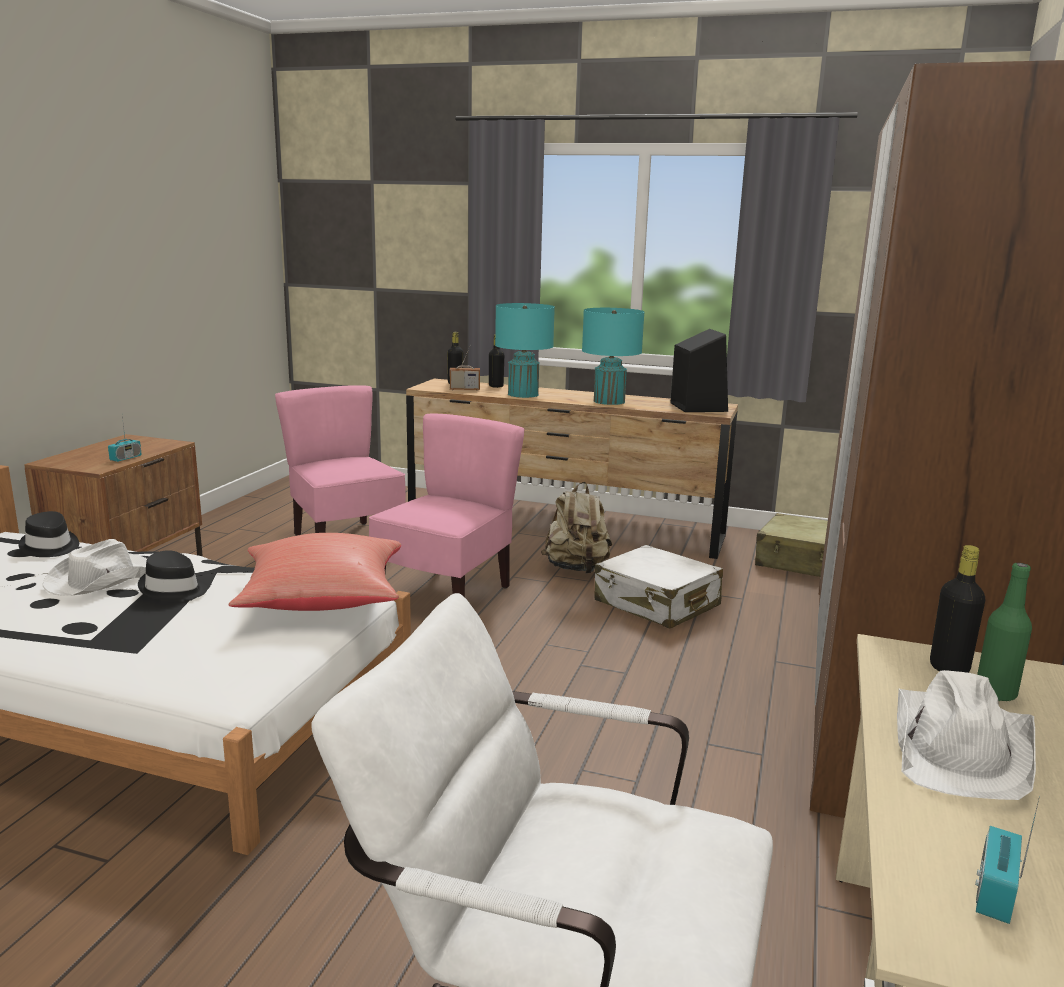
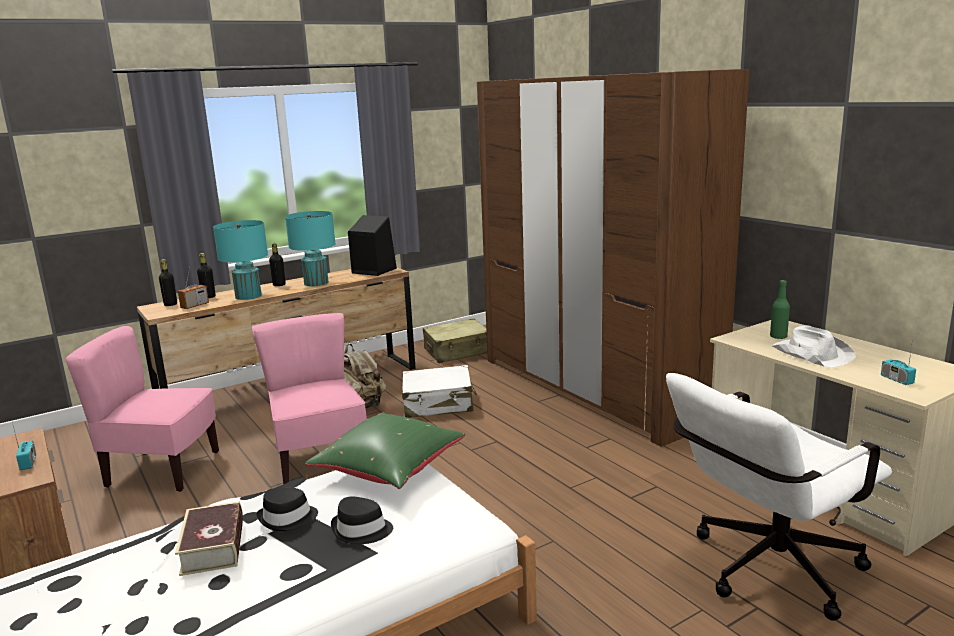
camera: 50 degrees left, 0 degrees up
(50, 547) = (83, 564): black hat -> black hat (361, 530)
(100, 579) = (213, 547): white hat -> book
(322, 602) = (391, 470): red pillow -> green pillow
(949, 668) = (753, 336): black bottle -> black bottle (279, 285)

